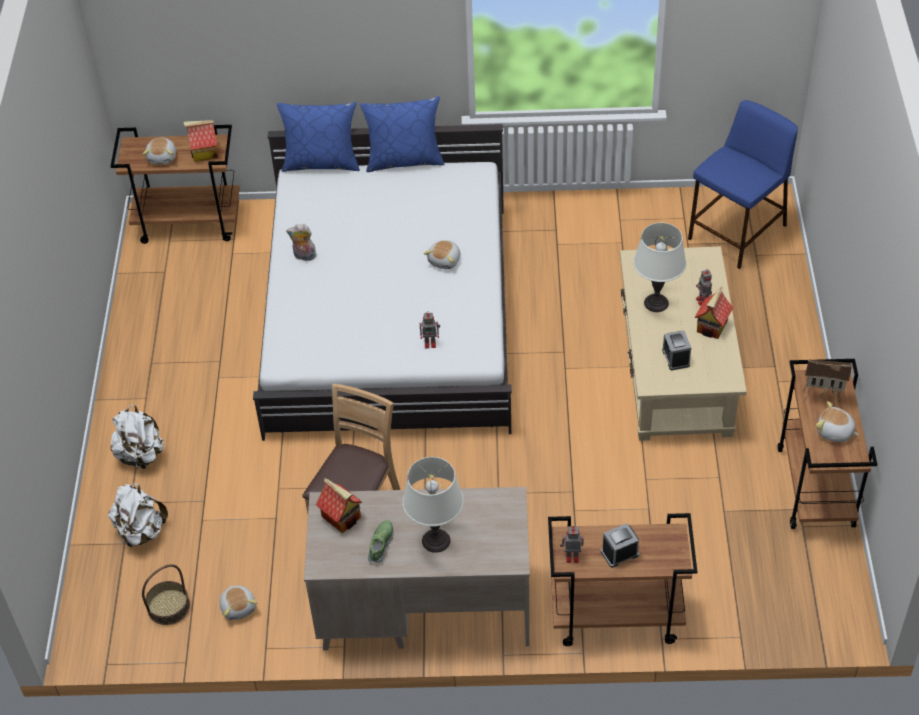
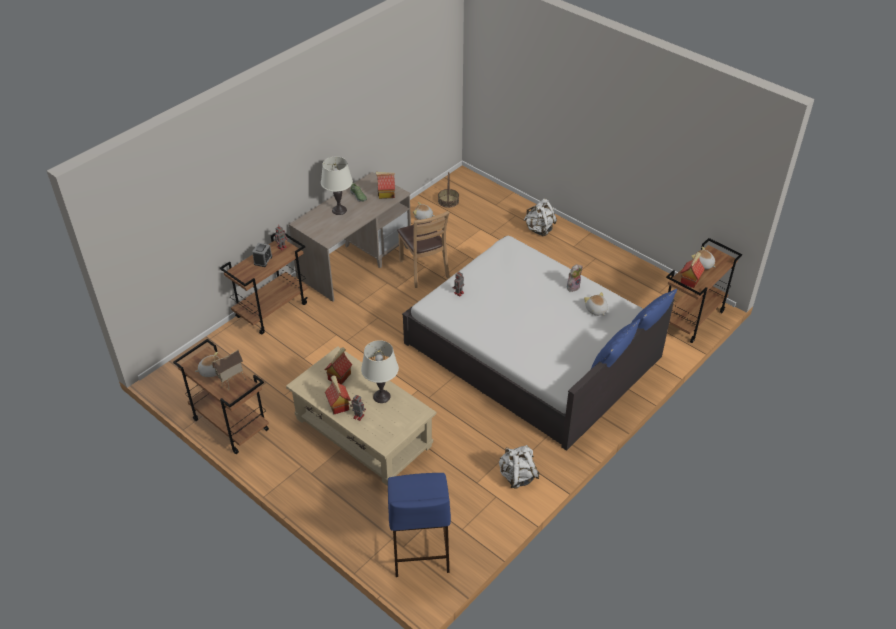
camera: 130 degrees right, 5 degrees down
(141, 531) = (496, 211): white backpack -> white backpack (517, 476)
(445, 260) = (508, 332): plush toy -> plush toy (596, 310)
(675, 358) = (339, 376): alarm clock -> toy house

